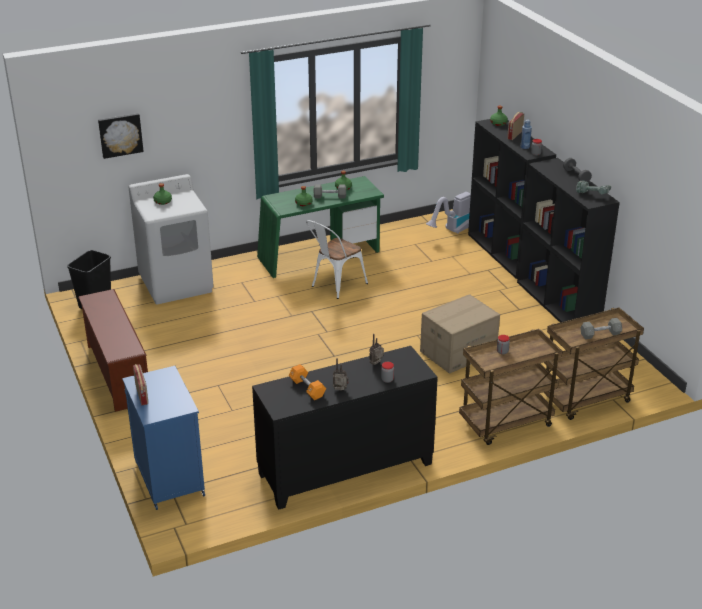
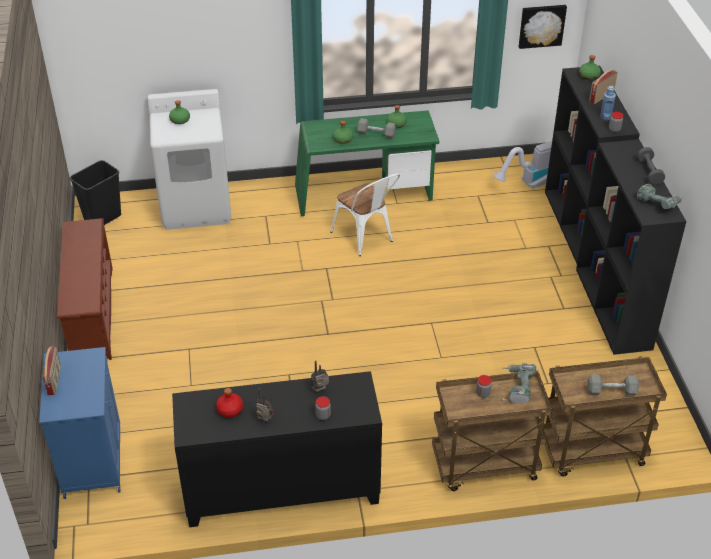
camera: 15 degrees right, 10 degrees up
(120, 135) = (138, 40): picture -> picture (541, 25)
(307, 388) = (229, 409): orange dumbbell -> red bottle
(335, 286) = (365, 238): white chair -> white chair turned 90 degrees counterclockwise
(458, 352) = (468, 355): cardboard box -> none
(527, 344) = (517, 388): none -> power drill

